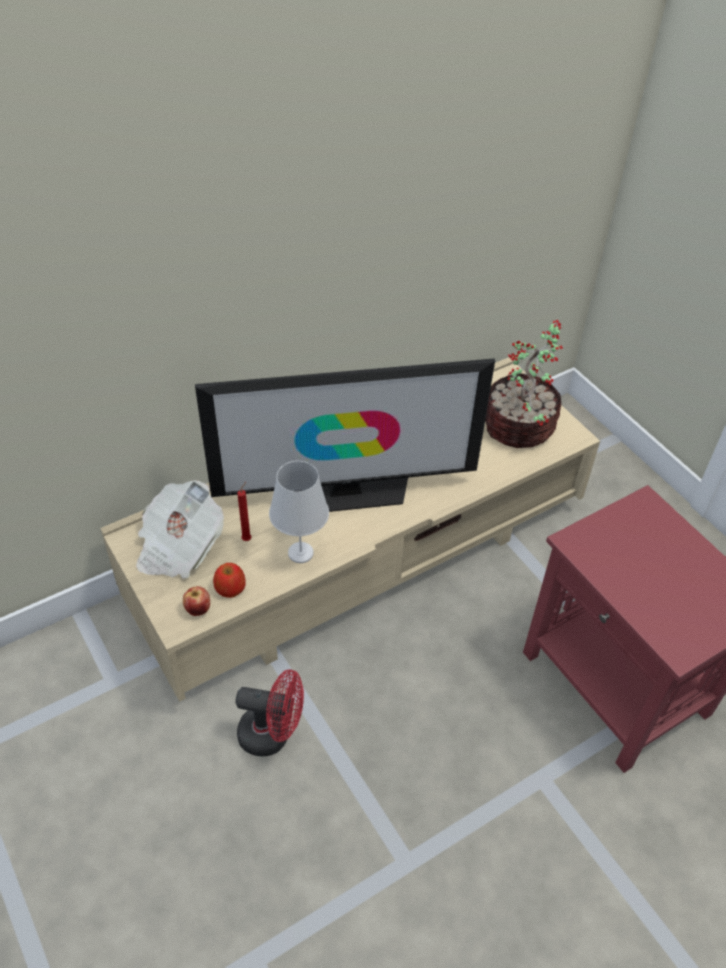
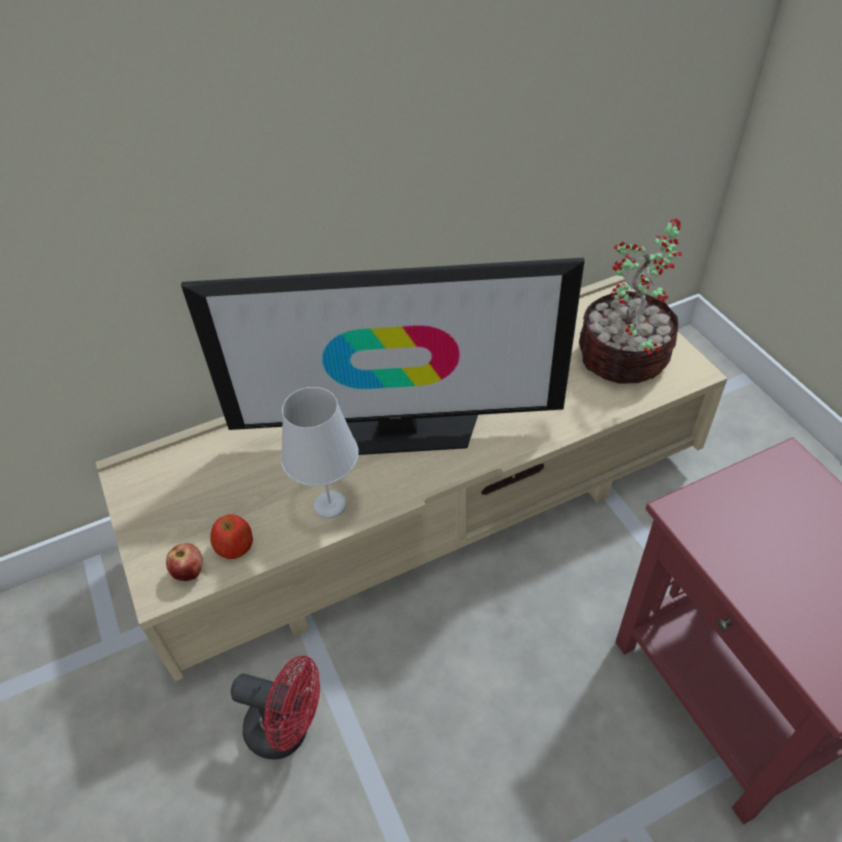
camera: 10 degrees right, 0 degrees up
(179, 546) = (183, 489): newspaper -> none
(247, 538) = (268, 483): red candle -> none

